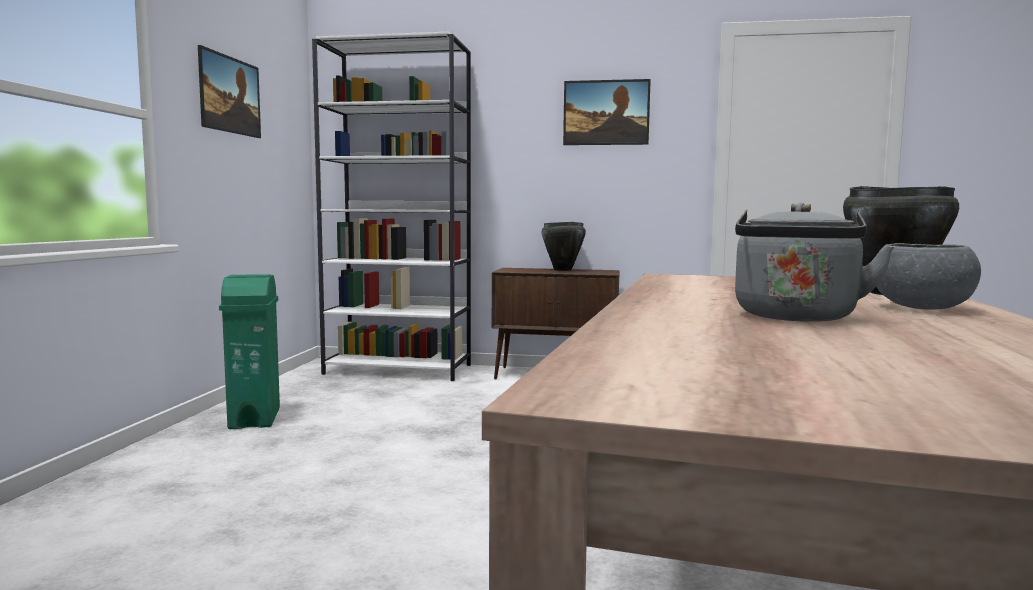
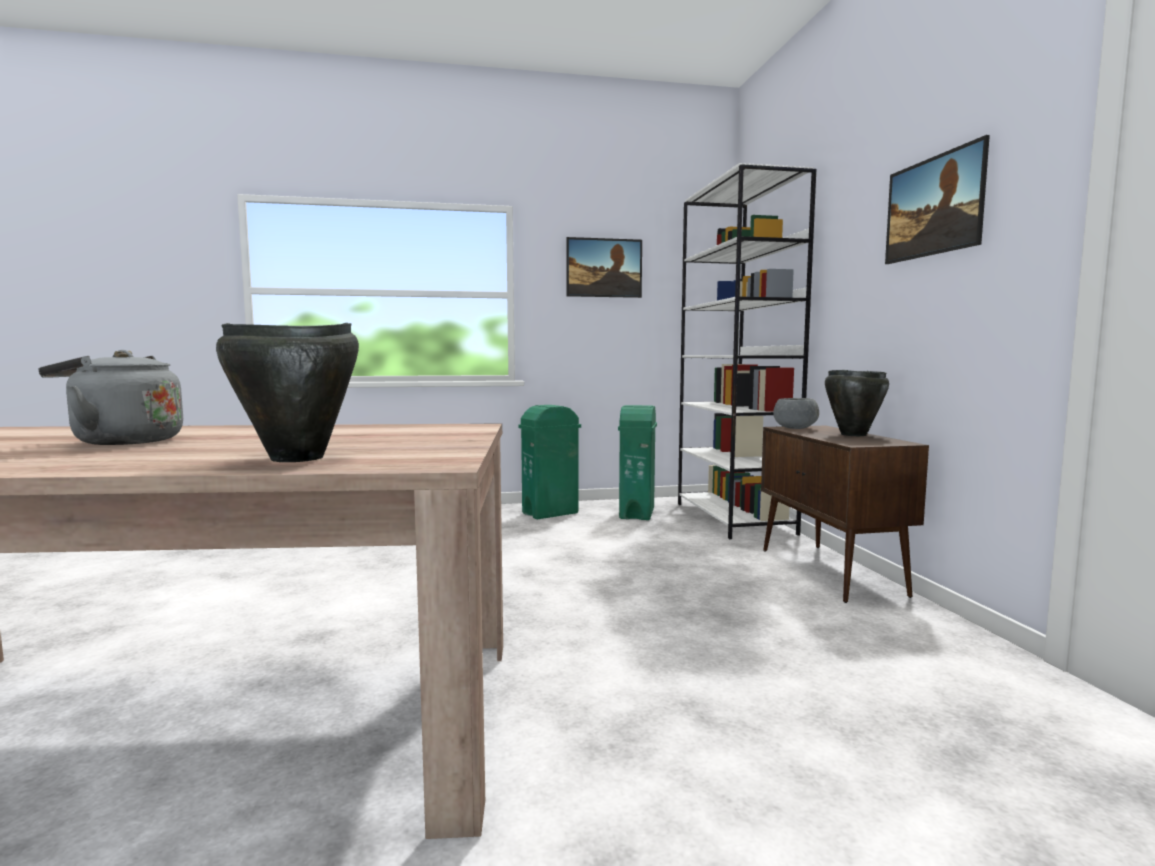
camera: 70 degrees right, 0 degrees up
(326, 390) = (637, 513): none -> green trash can
(920, 308) = (157, 459): grey bowl -> grey bowl (795, 428)

